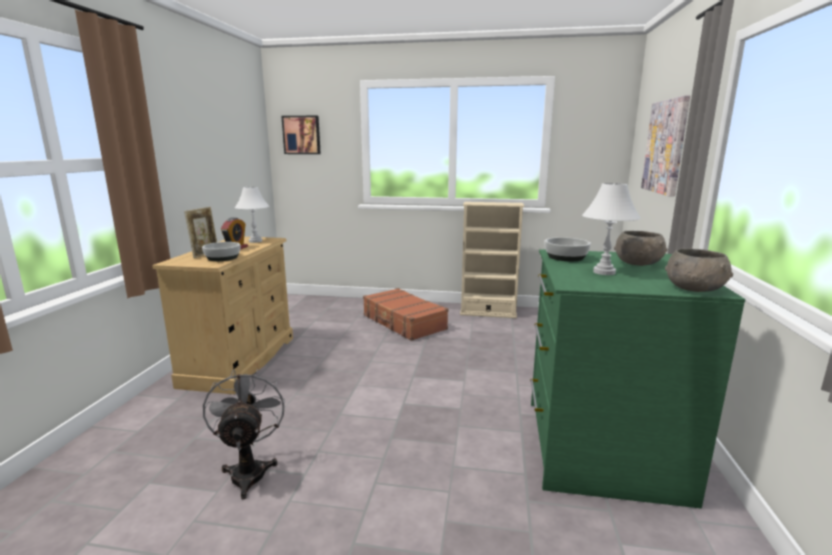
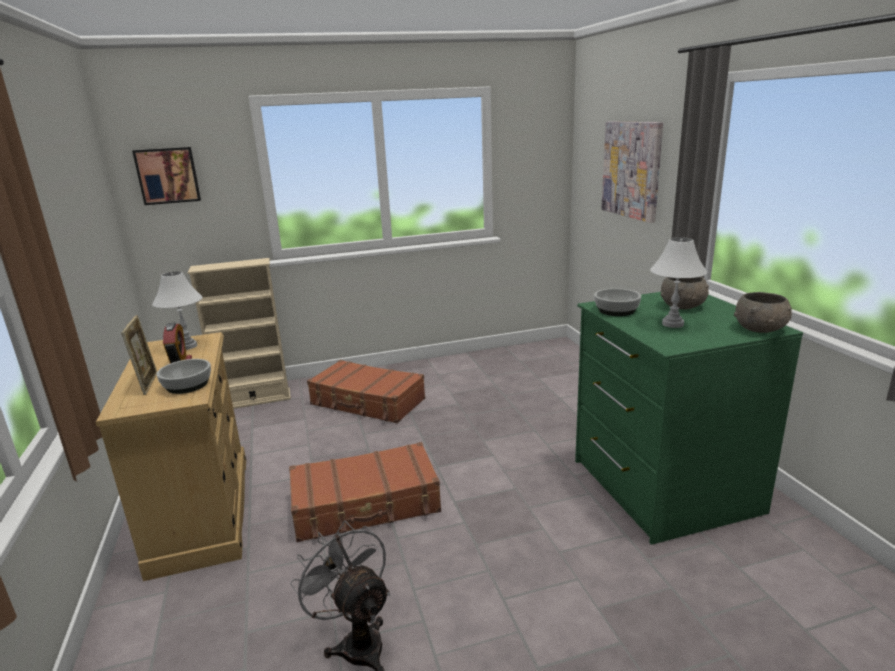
camera: 25 degrees left, 5 degrees up
(339, 386) = (366, 505): none -> brown suitcase
(488, 313) = (451, 367): beige bookcase -> beige bookcase (254, 400)

